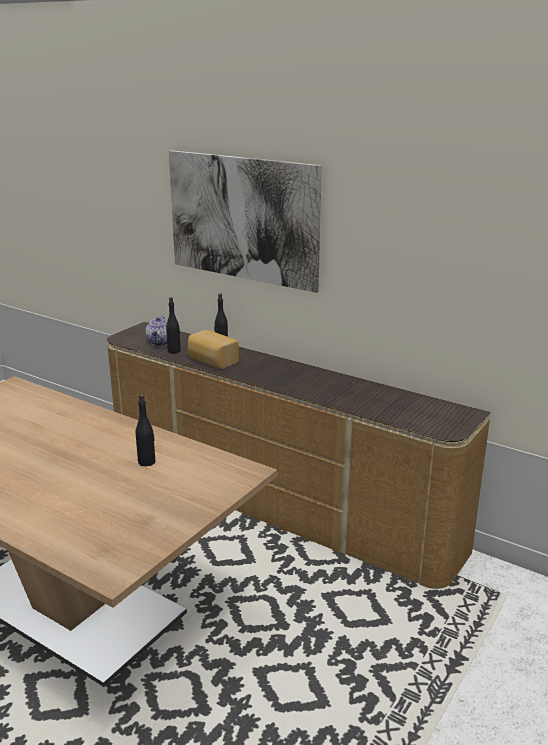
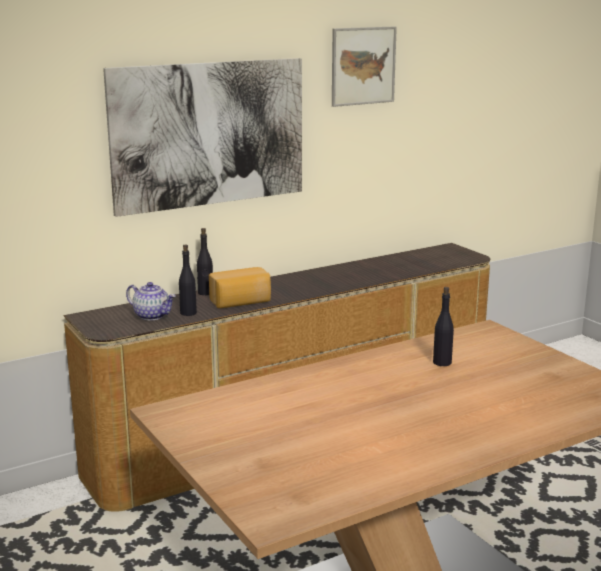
camera: 65 degrees left, 5 degrees down
(390, 184) = (363, 66): none -> picture

